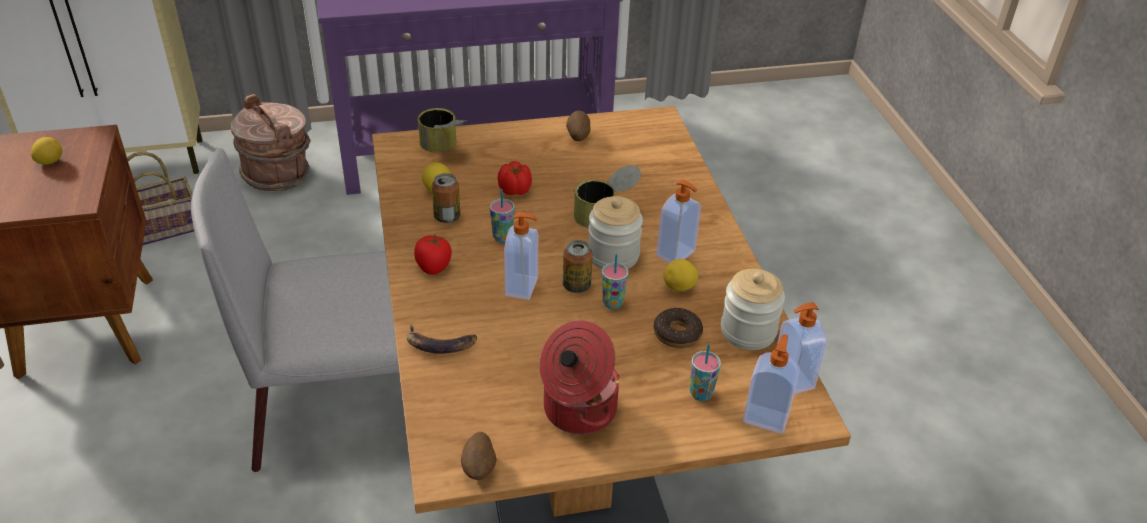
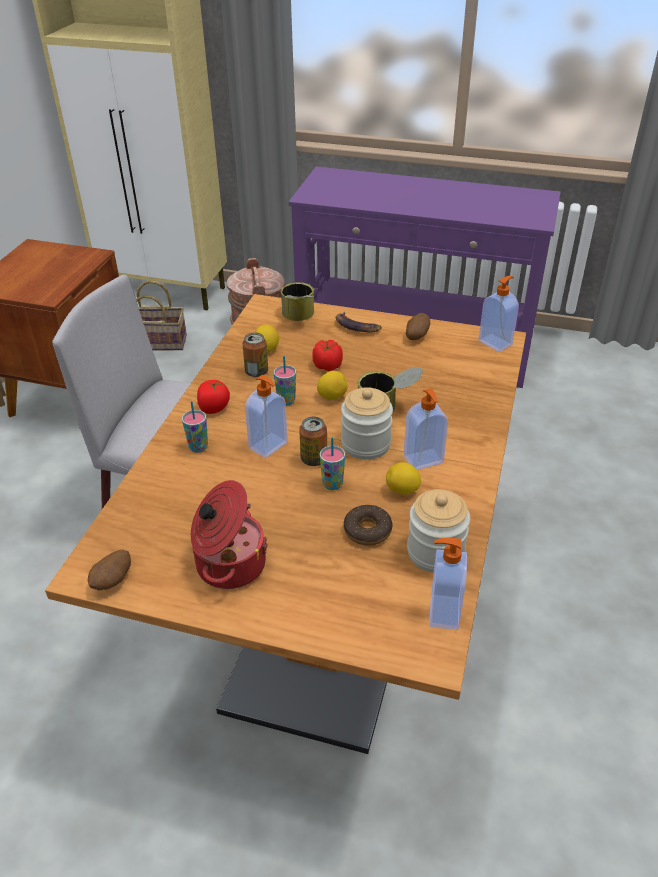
camera: 30 degrees right, 0 degrees up
(50, 161) = (54, 265): lemon -> lemon (332, 396)
(440, 344) = (168, 470): banana -> banana (356, 326)
(701, 394) = (345, 592): cup -> cup (198, 447)
(766, 417) = (389, 638): soap dispenser -> soap dispenser (495, 342)

